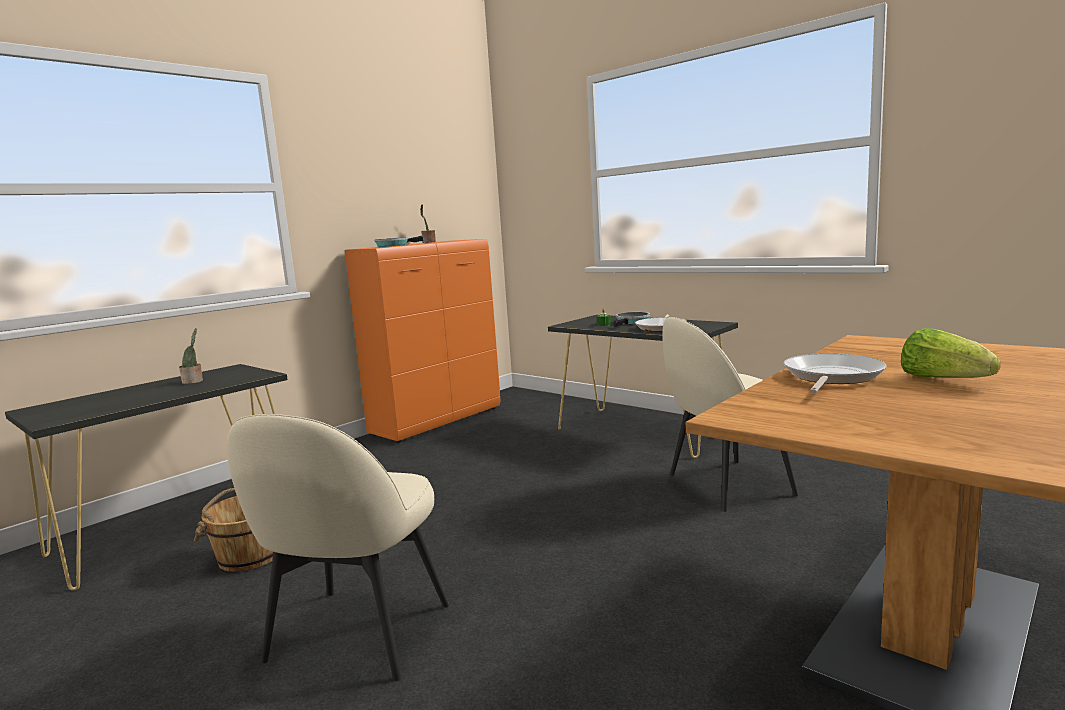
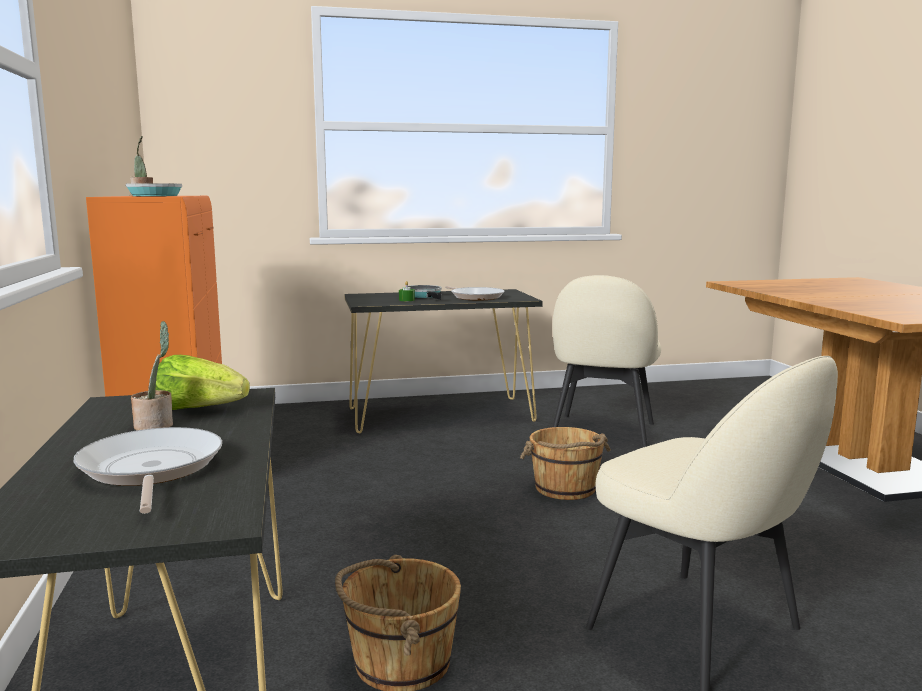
camera: 55 degrees left, 0 degrees up
(561, 515) = (565, 489): none -> brown bucket
(831, 377) = (828, 299): frying pan -> frying pan (150, 470)
(943, 380) = (867, 294): lettuce -> lettuce (198, 409)

